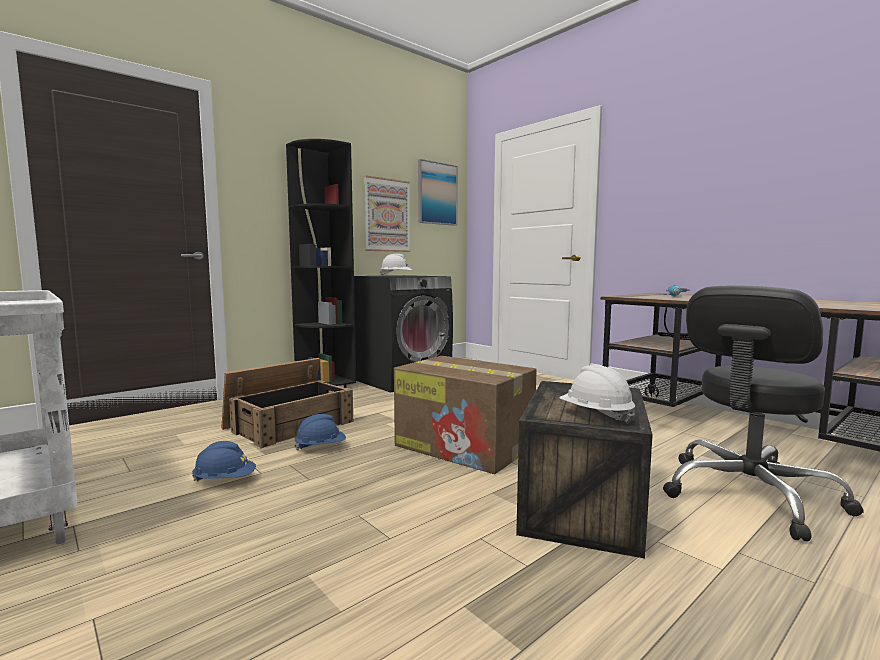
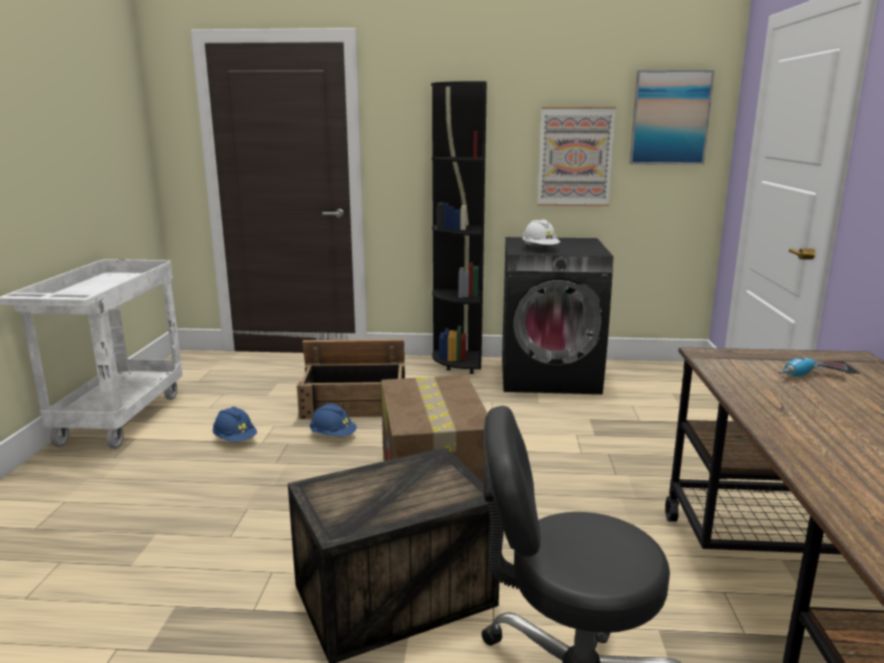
camera: 45 degrees right, 10 degrees up
(595, 416) = (346, 509): white hard hat -> none

